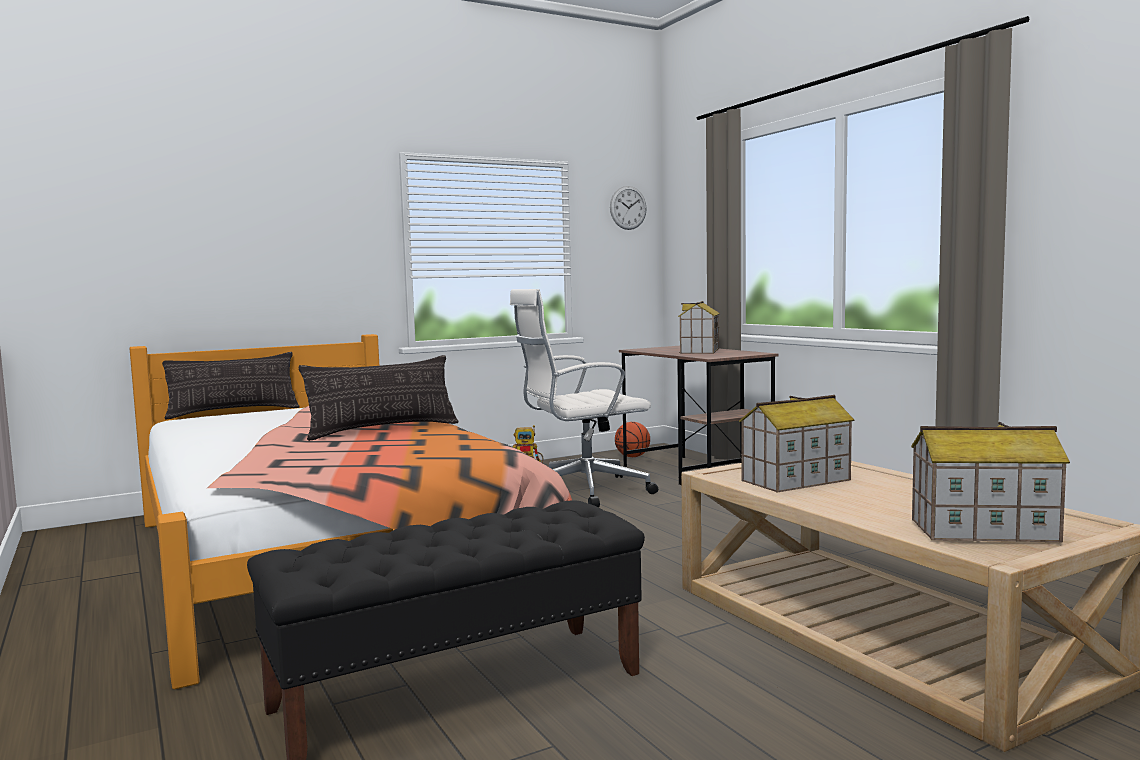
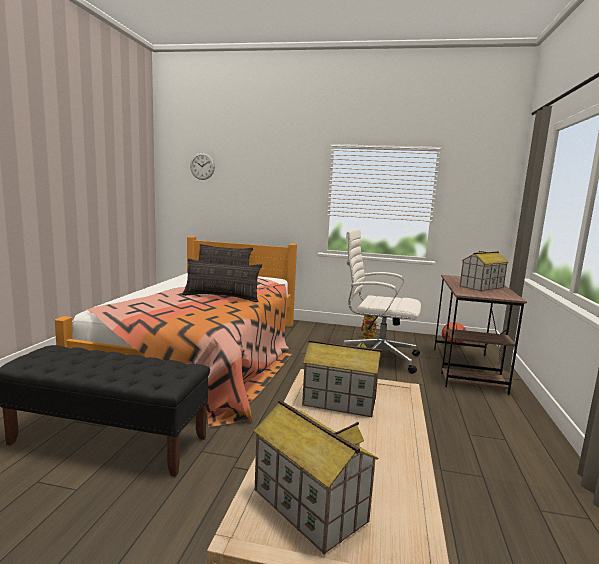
camera: 40 degrees right, 5 degrees up
(628, 207) = (487, 178): wall clock -> wall clock (202, 166)

